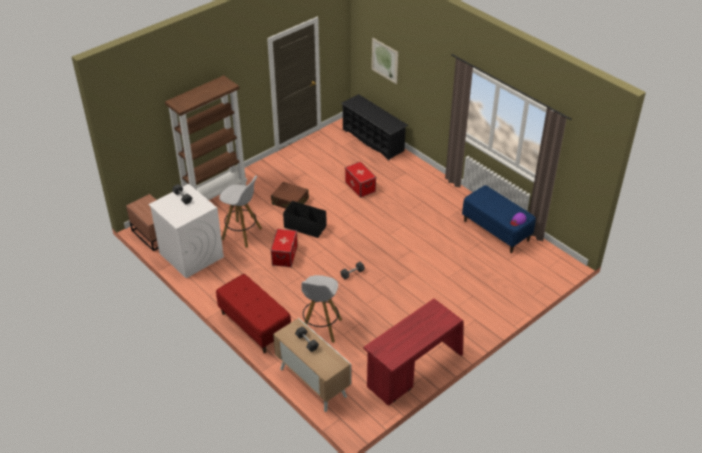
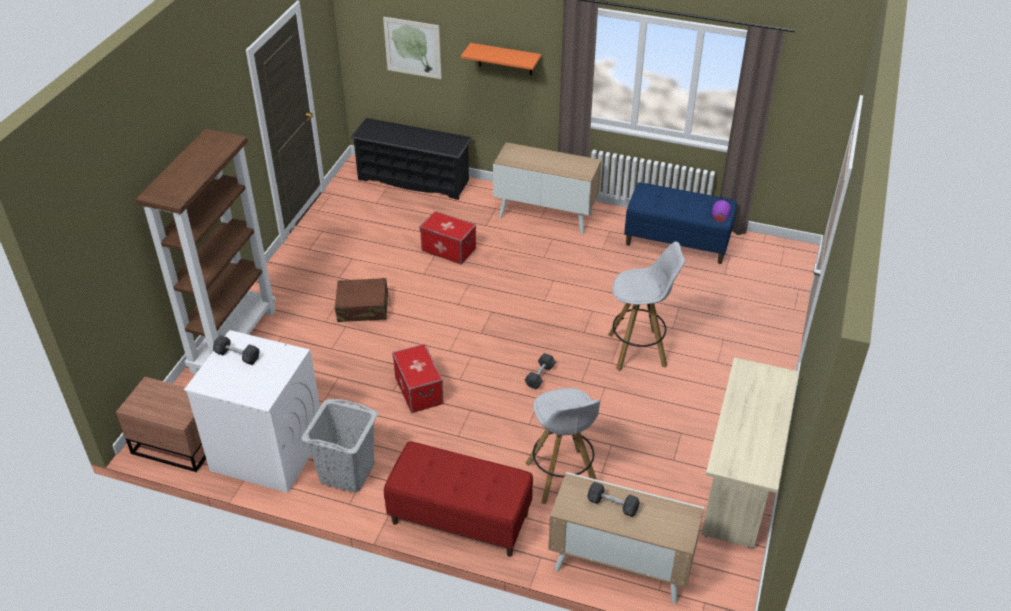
camera: 30 degrees left, 0 degrees up
(219, 280) = (346, 473): none -> grey laundry basket
(242, 234) = (327, 384): white stool -> white stool (638, 350)
(305, 226) = (415, 335): black storage box -> none
(413, 370) = (740, 479): red desk -> beige desk
(428, 83) = (505, 59): none -> orange shelf
(431, 187) = (546, 215): none -> cabinet

